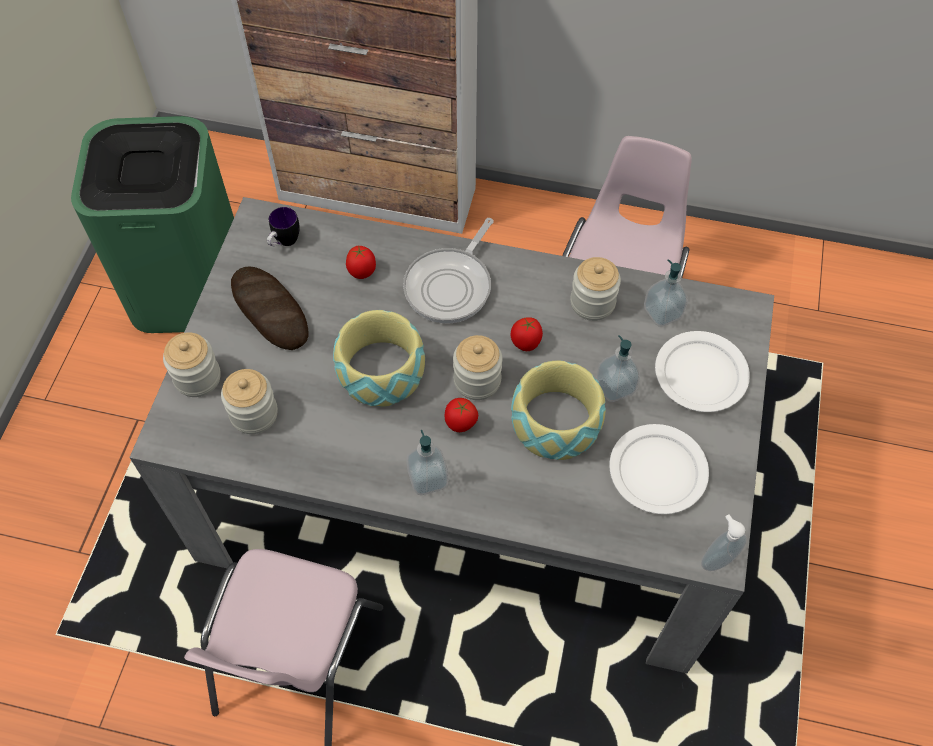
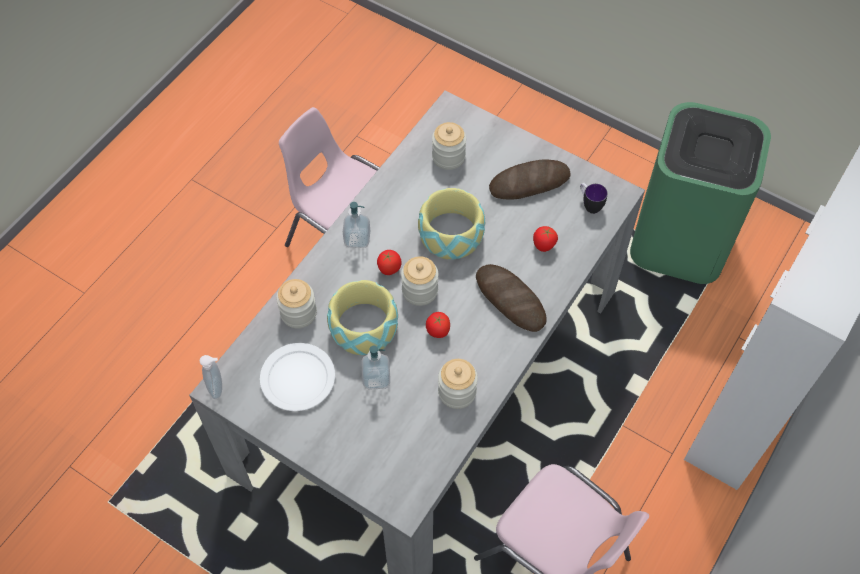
camera: 110 degrees right, 0 degrees up
(197, 377) = (489, 133): jar -> jar (298, 313)
(451, 285) = (510, 300): frying pan -> bread
(662, 312) = (427, 440): soap dispenser -> none
(701, 373) = (362, 444): white plate -> none

